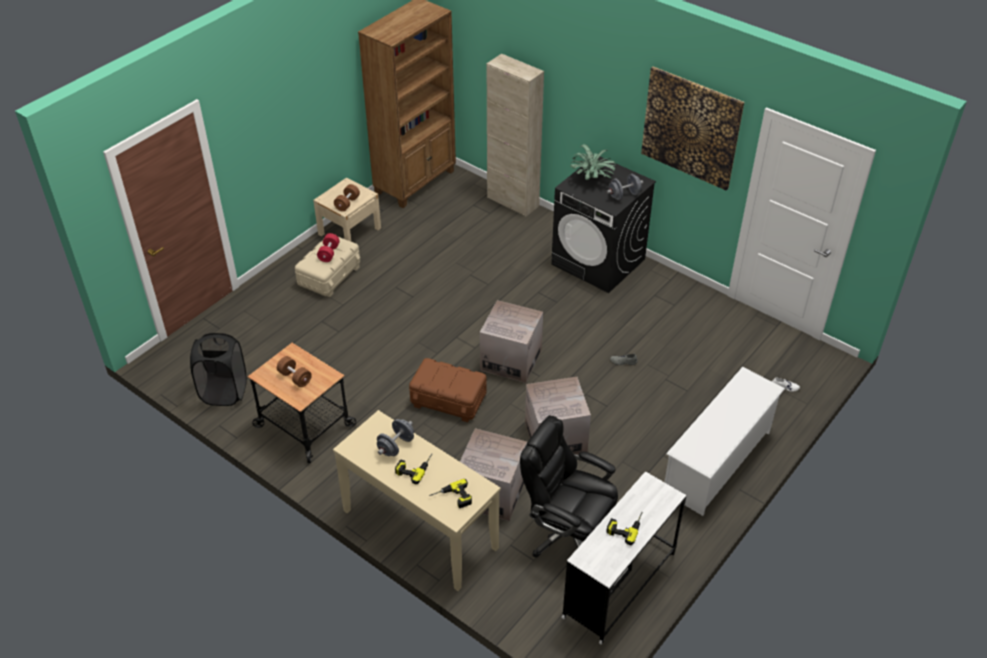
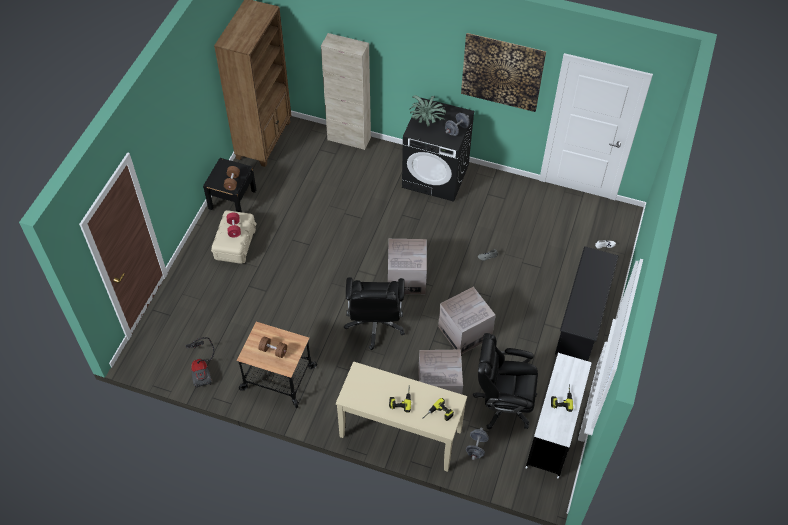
camera: 20 degrees left, 10 degrees up
(224, 392) = (202, 368): black laundry basket -> vacuum cleaner
(349, 231) = (232, 199): beige nightstand -> black nightstand
(396, 446) = (380, 386): grey dumbbell -> grey dumbbell (476, 447)
(448, 400) = (375, 325): brown storage box -> black office chair
(717, 462) = (582, 318): white shoe rack -> black shoe rack

